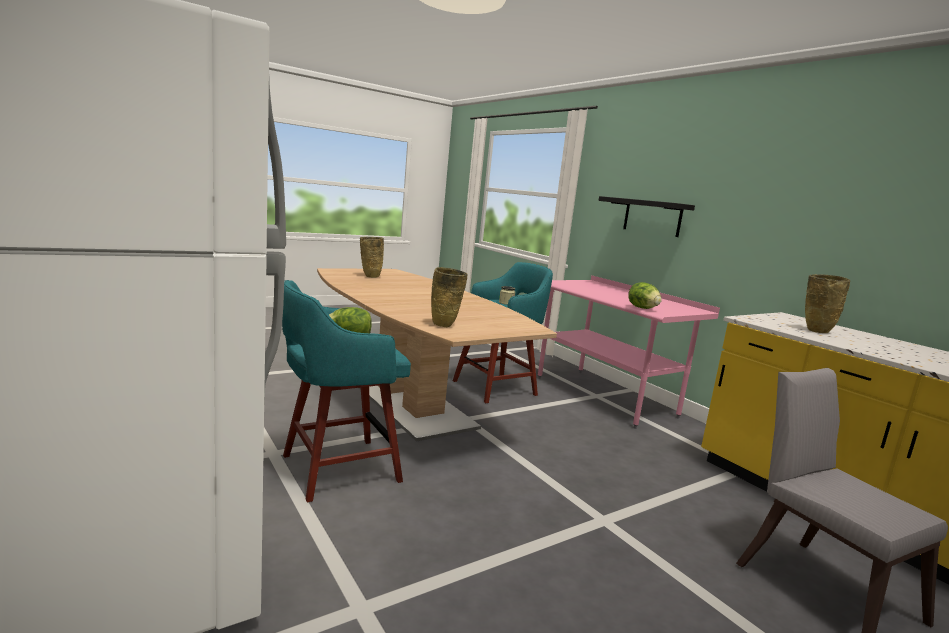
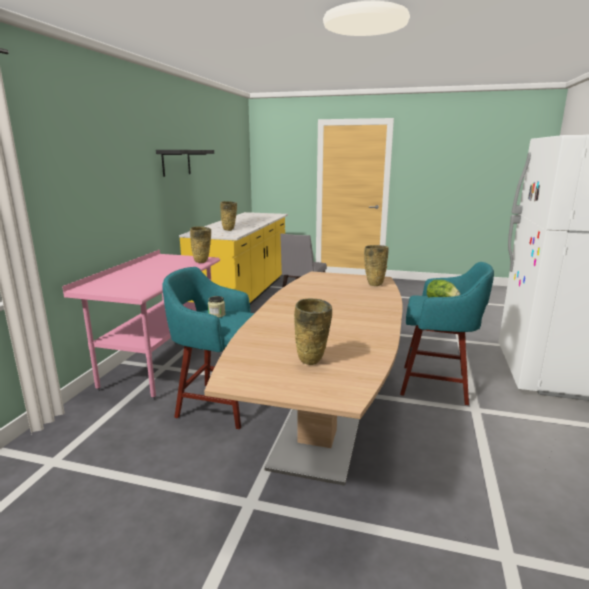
camera: 130 degrees left, 5 degrees up
(642, 308) = (202, 262): lettuce -> beige vase
(652, 217) = (94, 196): black shelf -> black shelf (176, 162)

